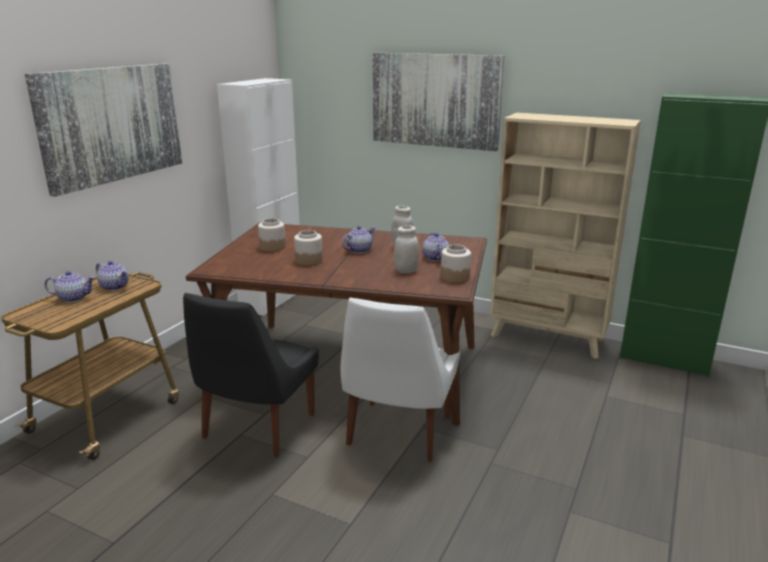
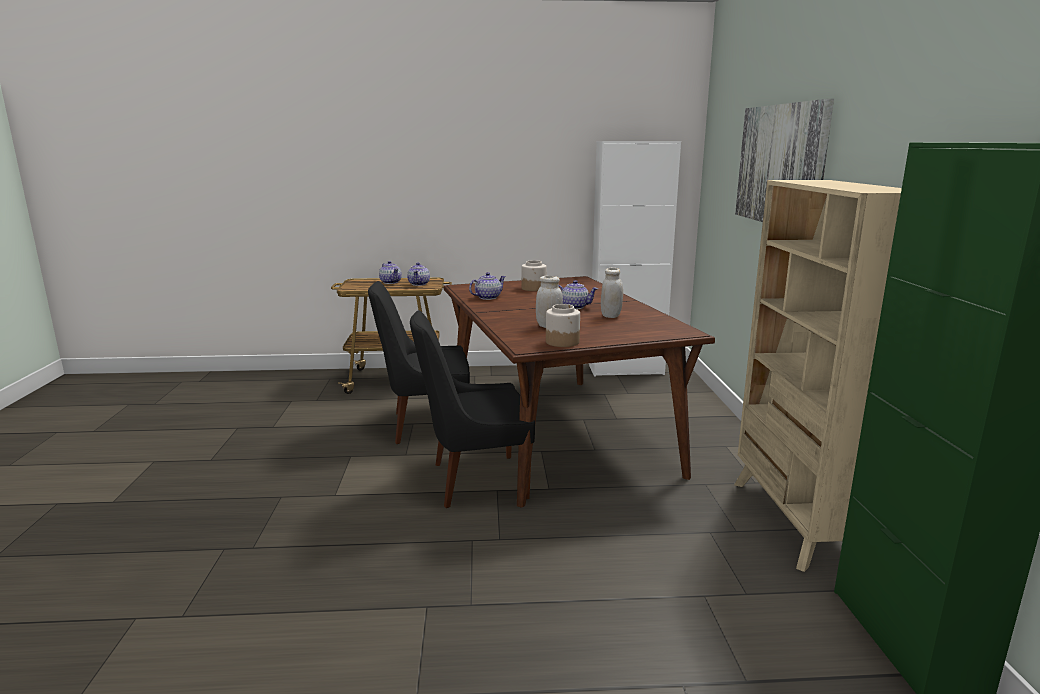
camera: 60 degrees right, 5 degrees down
(112, 124) = (473, 164): picture -> none
(309, 260) = (522, 300): jar -> none
(397, 433) = (475, 481): white chair -> black chair
(435, 258) = (603, 329): teapot -> teapot (487, 297)

